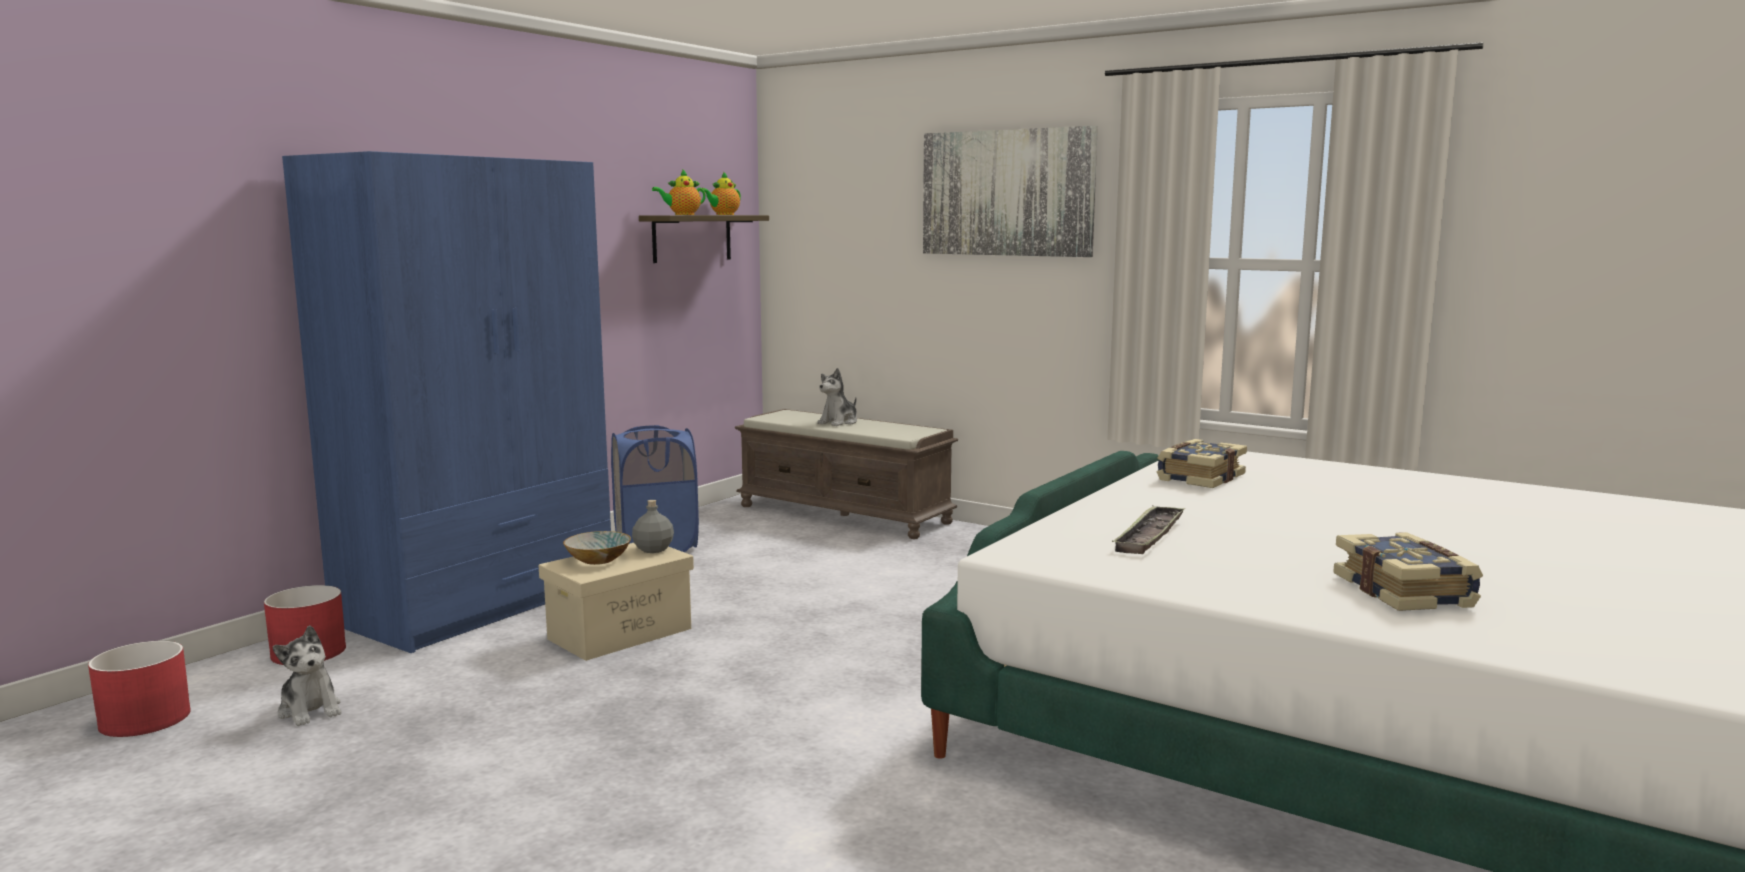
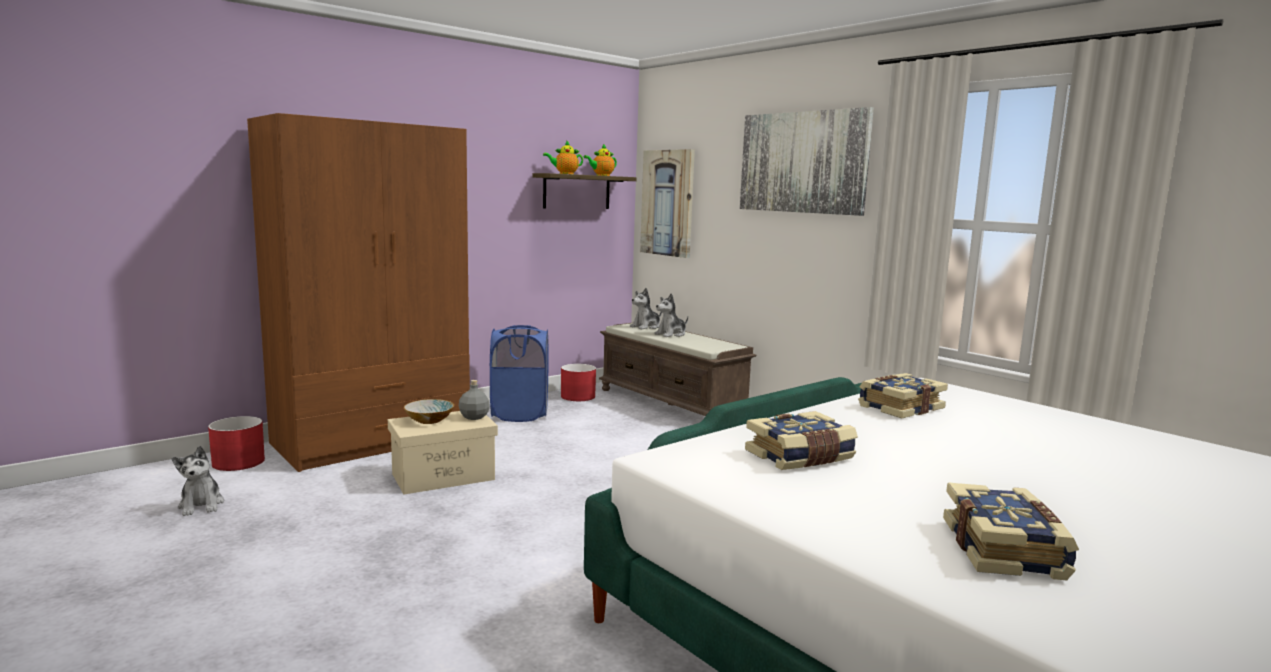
camera: 15 degrees right, 0 degrees up
(145, 719) = (104, 496): red planter -> red planter (578, 396)
(480, 602) = (373, 440): blue wardrobe -> brown wardrobe
(797, 415) = (646, 327): none -> plush toy
(812, 248) = (668, 203): none -> picture
(1149, 536) = (800, 457): tray -> book

